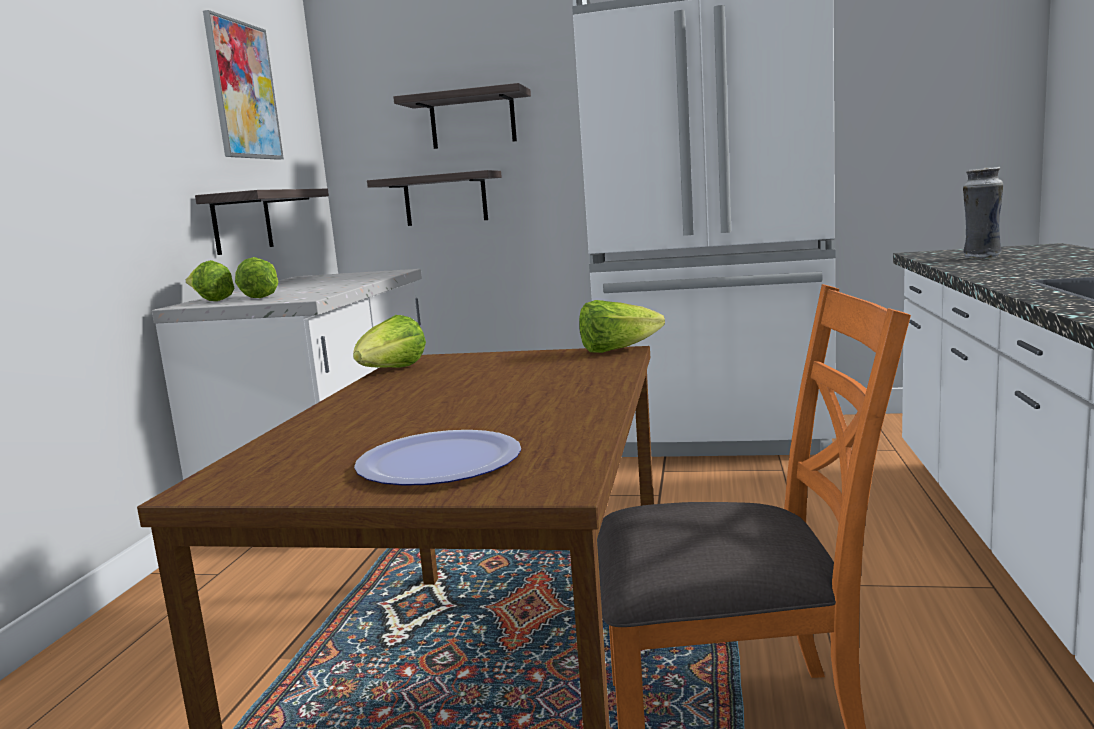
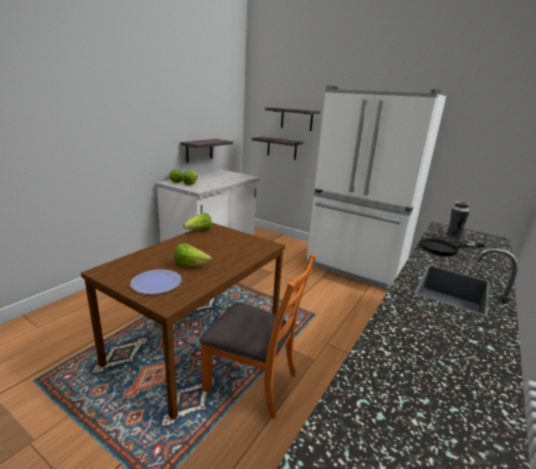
camera: 20 degrees right, 10 degrees up
(243, 90) = (208, 101): picture -> none
(616, 350) = (271, 244): lettuce -> lettuce (190, 265)
(999, 265) = (444, 248): none -> black frying pan

